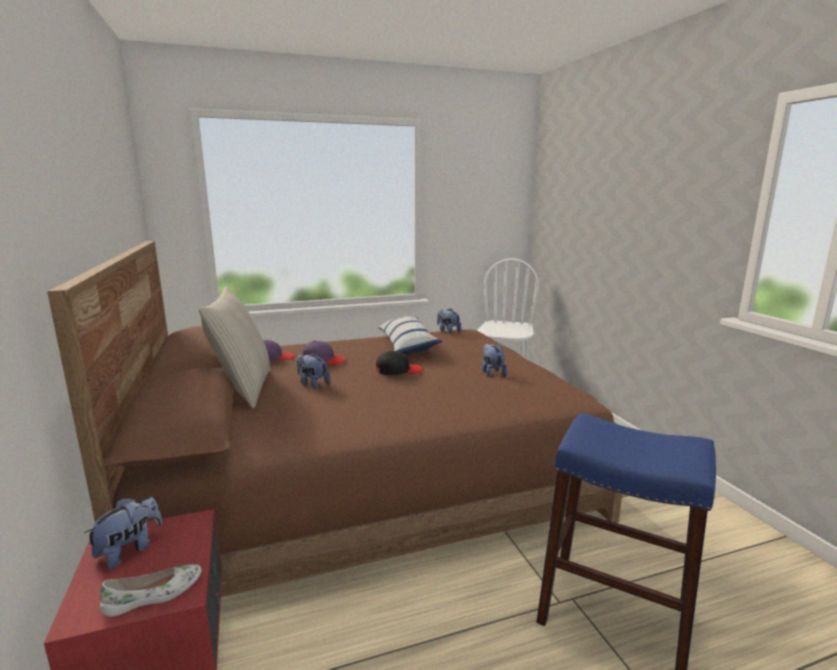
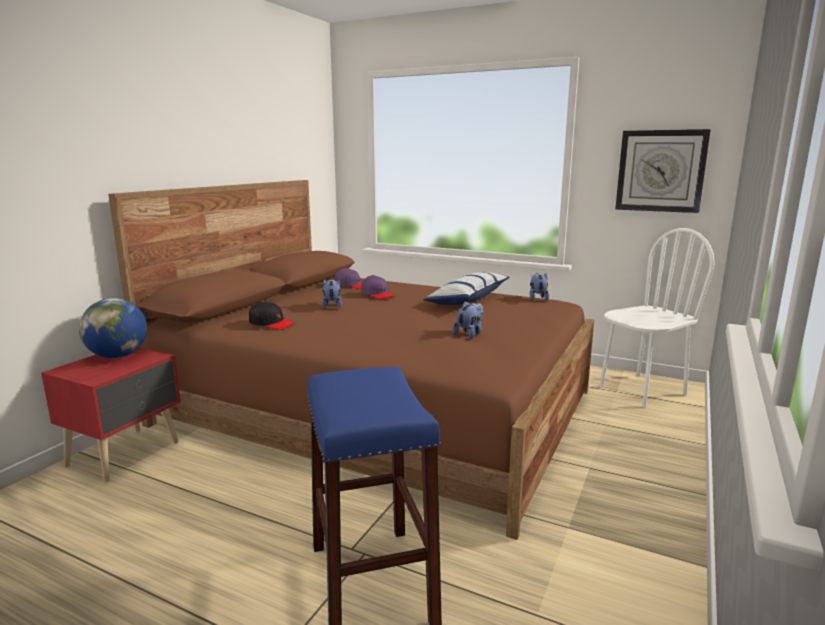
camera: 45 degrees right, 0 degrees up
(129, 550) = (118, 356): plush toy -> globe
(154, 595) = (89, 375): white shoe -> none
(243, 389) = (291, 298): beige pillow -> none
(398, 371) = (402, 313): black cap -> black cap (271, 323)
(486, 216) = (660, 171): none -> wall clock

